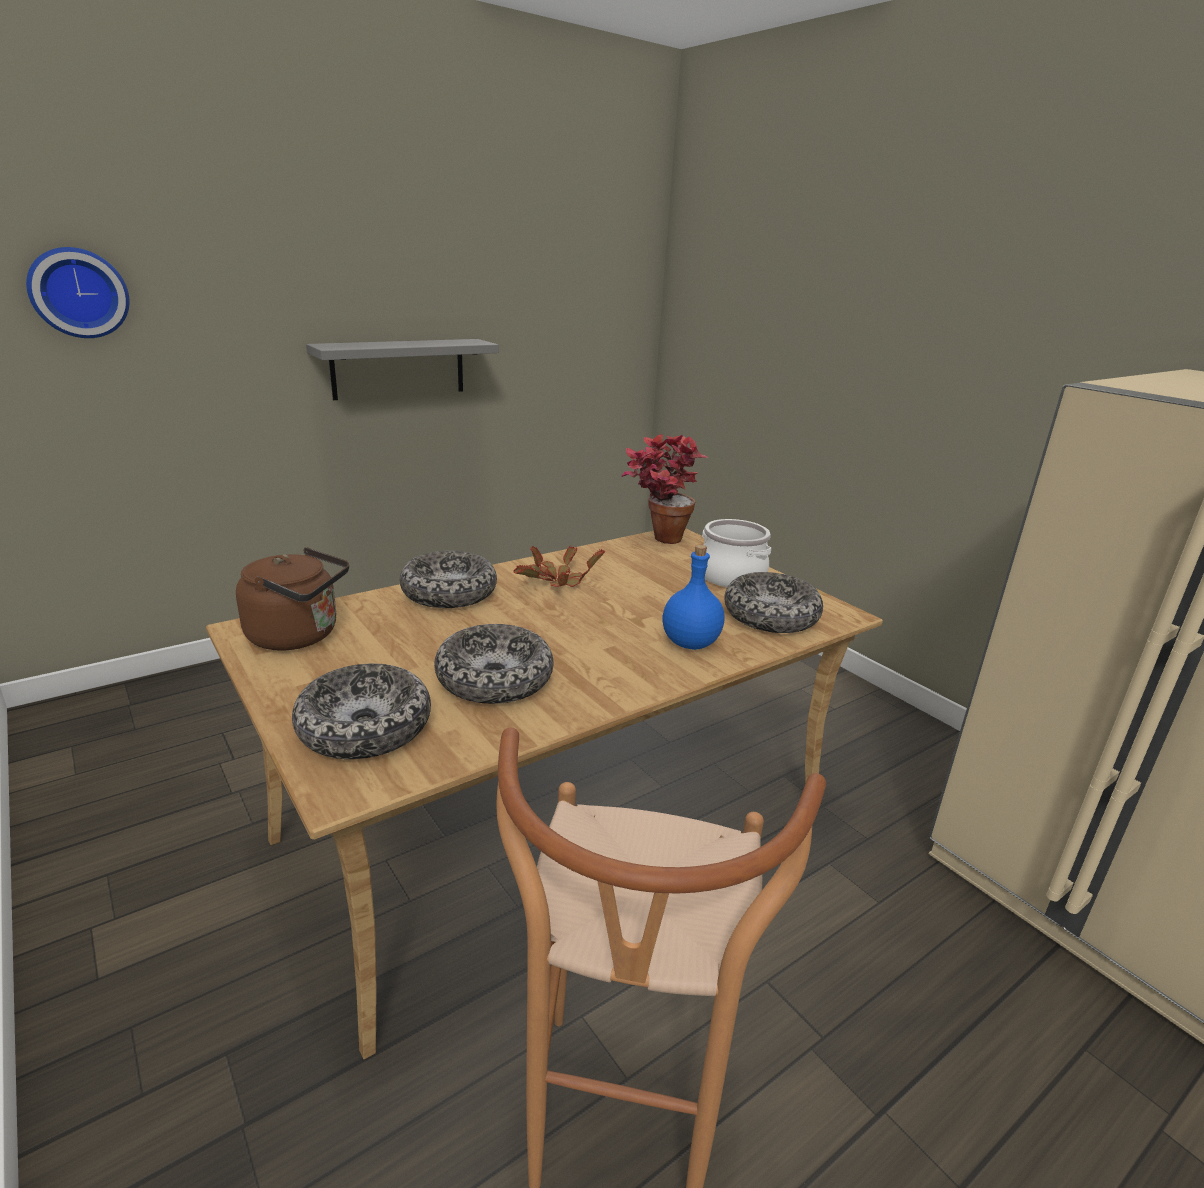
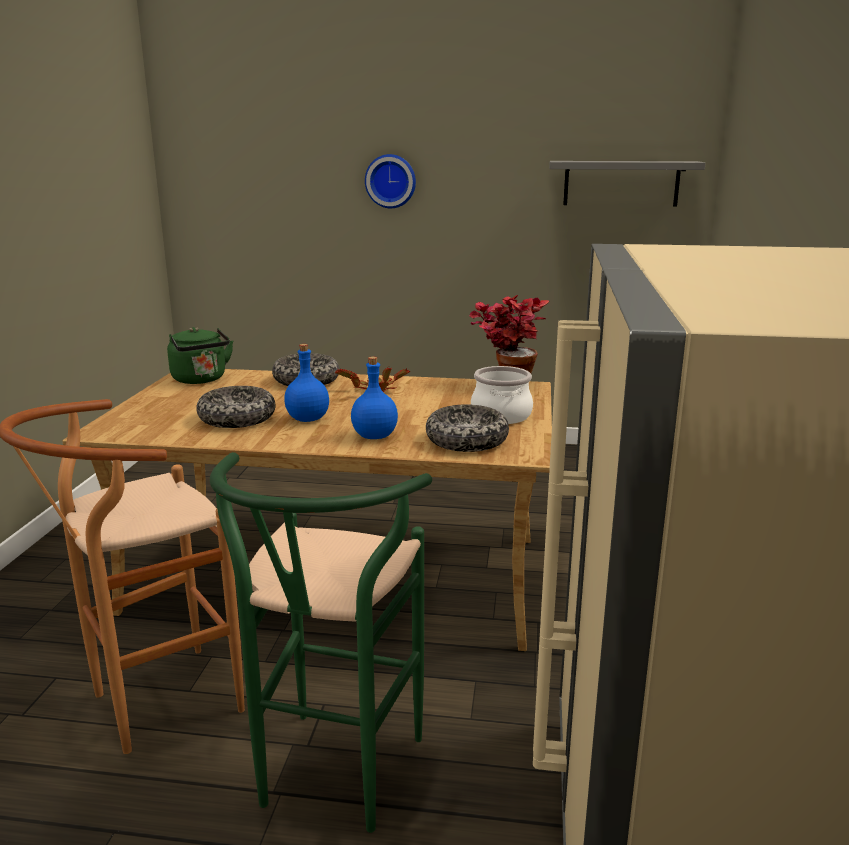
camera: 45 degrees right, 5 degrees down
(79, 293) = (246, 183): wall clock -> wall clock (391, 181)
(299, 636) = (201, 380): brown kettle -> green kettle
(365, 727) = (148, 417): bowl -> none
(399, 368) = (440, 240): grey shelf -> grey shelf (621, 183)
(575, 648) = (307, 419): none -> blue bottle
(897, 1056) = (333, 782): none -> green stool

